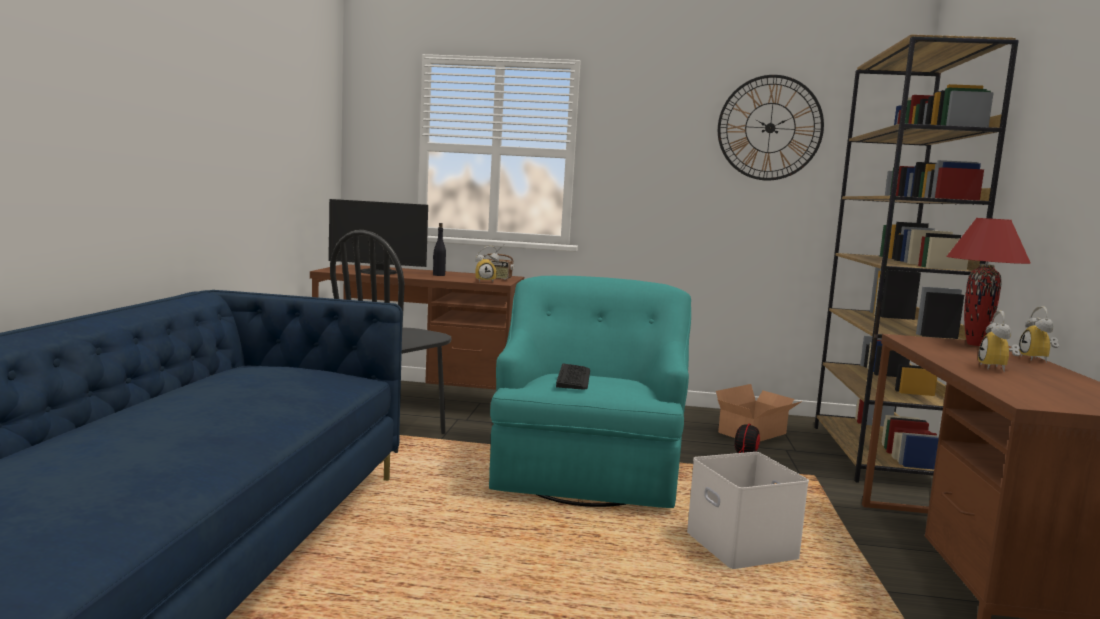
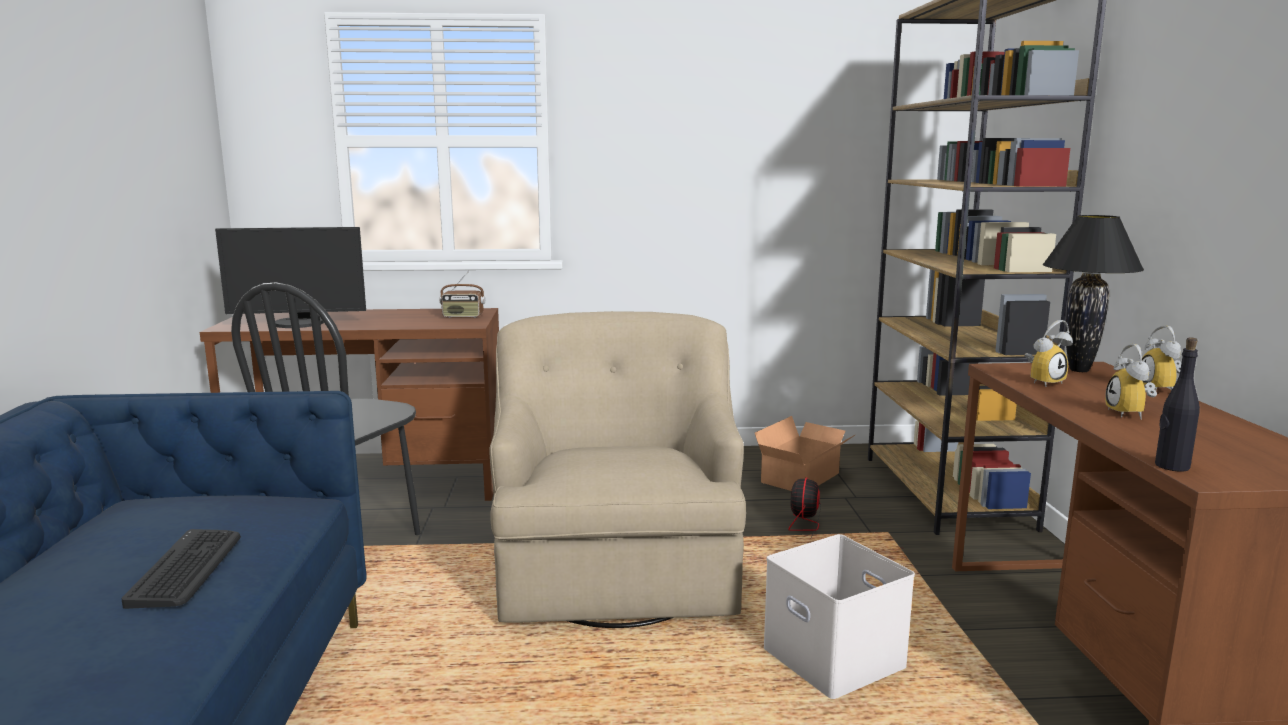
camera: 10 degrees left, 5 degrees up
(438, 275) = (384, 319): black bottle -> black bottle (1171, 466)
(485, 281) = (450, 324): alarm clock -> alarm clock (1043, 382)
(574, 378) = (594, 460): keyboard -> keyboard (187, 568)
(587, 470) = (617, 566): turquoise armchair -> beige armchair
(770, 128) = (793, 95): wall clock -> none
(974, 344) = (1078, 370): red table lamp -> black table lamp

